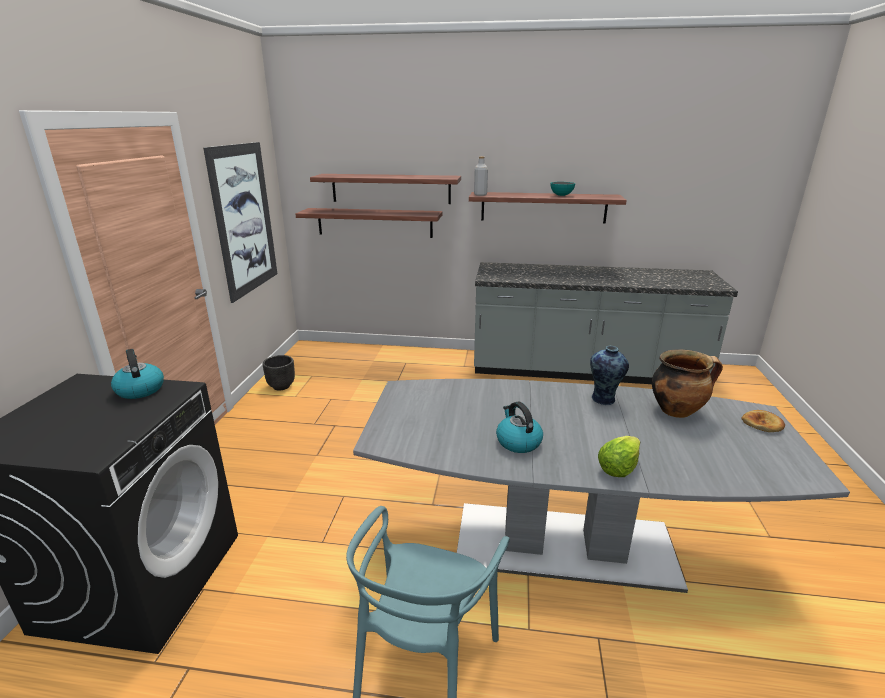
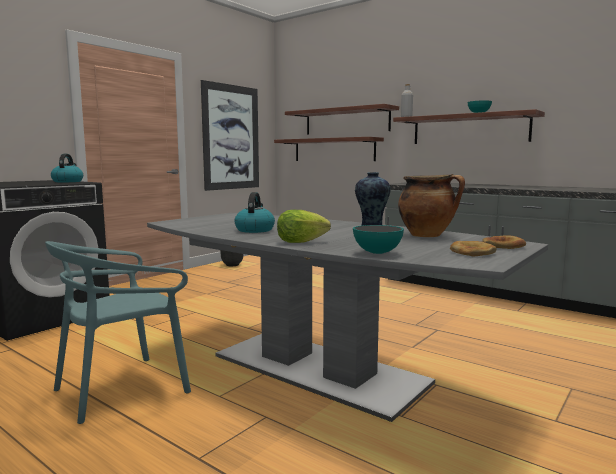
camera: 30 degrees right, 15 degrees down
(719, 478) = (377, 253): none -> bowl
(769, 449) = (472, 252): none -> bread

